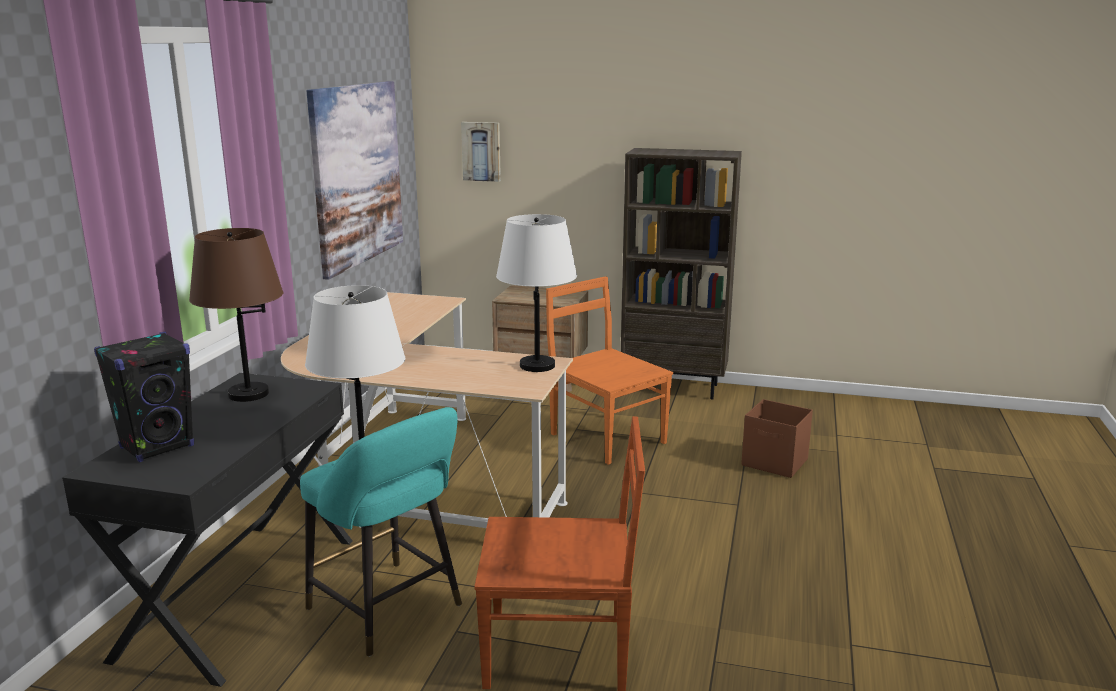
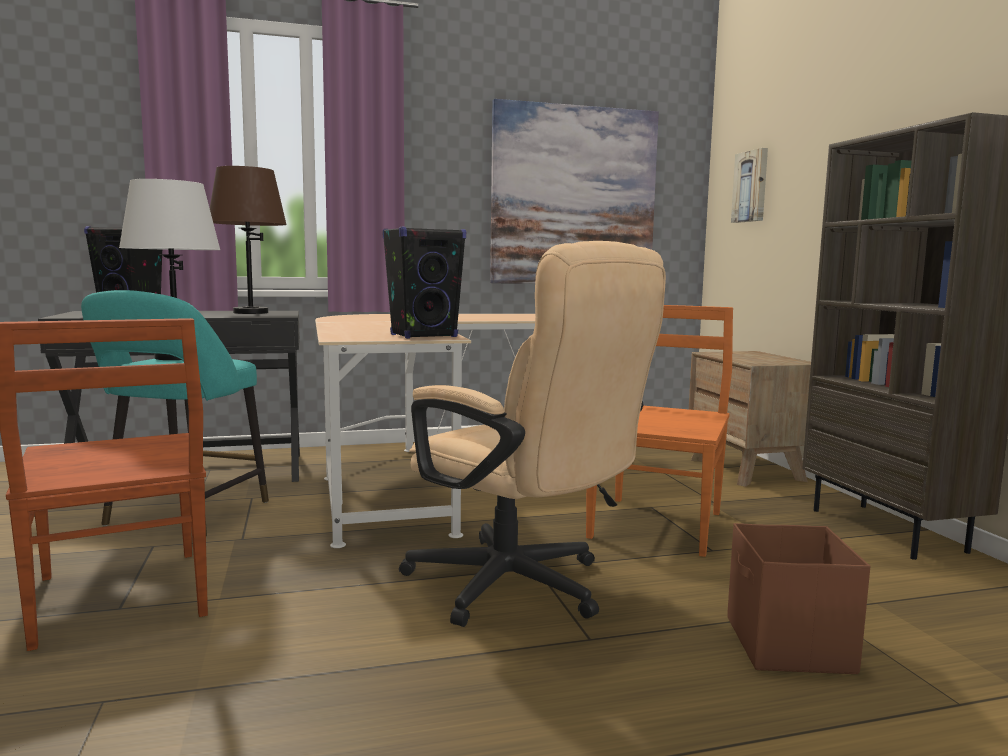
camera: 60 degrees right, 10 degrees down
(537, 365) = (424, 336): white table lamp -> black speaker
(666, 505) = (522, 589): none -> beige office chair

